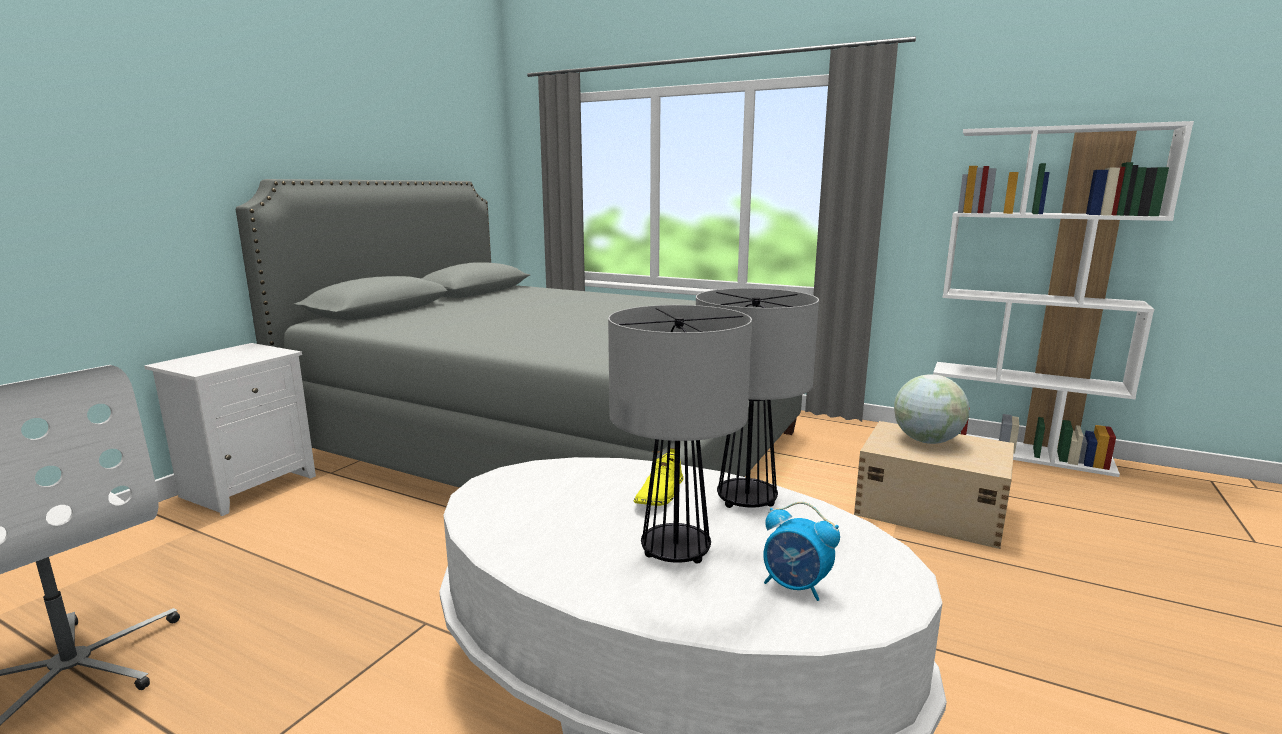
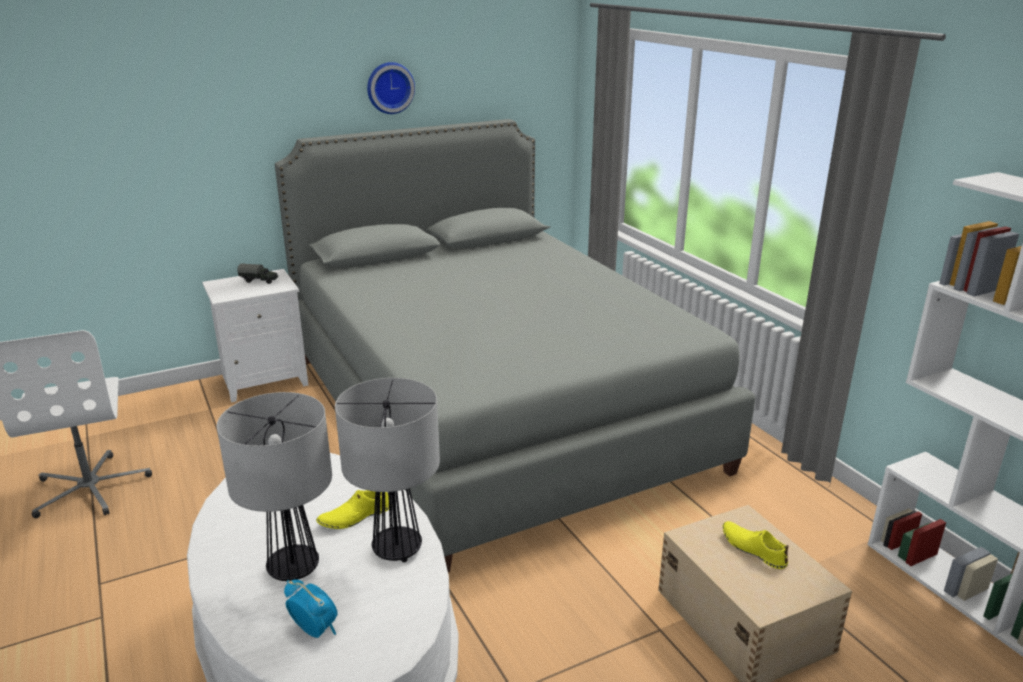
camera: 35 degrees right, 10 degrees up
(234, 353) = (259, 281): none -> toy truck
(354, 134) = (389, 87): none -> wall clock
(796, 587) = (314, 629): alarm clock -> alarm clock turned 150 degrees clockwise
(927, 441) = (753, 549): globe -> yellow shoe

